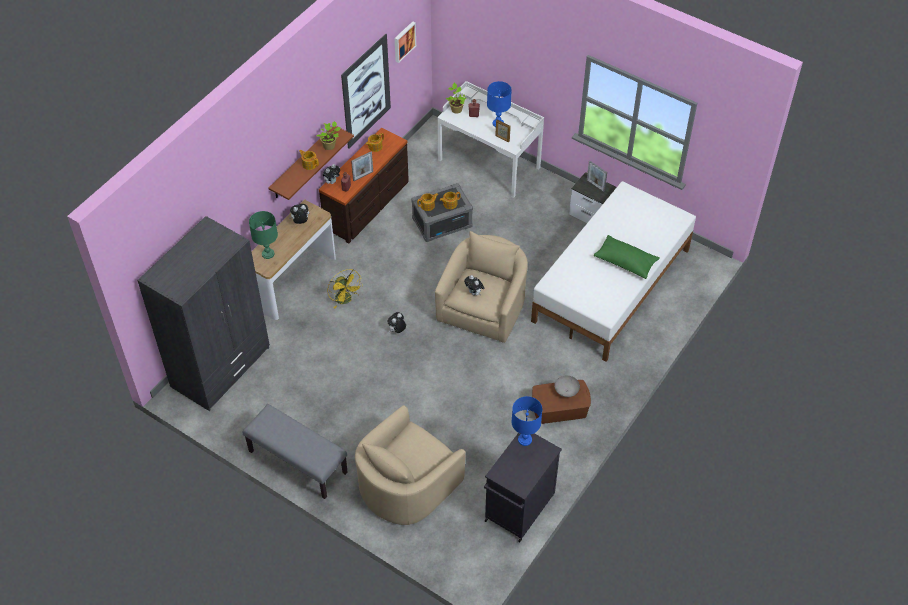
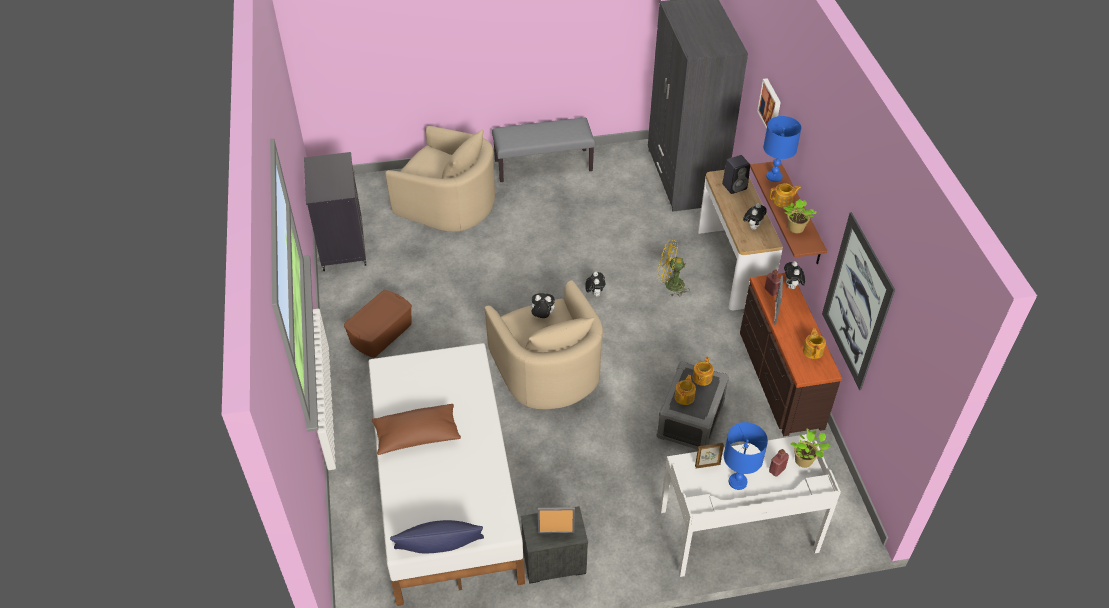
camera: 135 degrees right, 5 degrees down
(267, 254) = (735, 186): green table lamp -> black speaker
(404, 41) = (902, 358): picture -> picture (771, 106)
(406, 484) = (448, 204): beige armchair -> beige armchair turned 120 degrees clockwise
(524, 439) = (343, 190): blue table lamp -> blue table lamp (774, 176)
(566, 391) = (376, 321): grey bowl -> none
(625, 262) = (417, 436): green pillow -> brown pillow
(664, 204) = (439, 548): none -> blue pillow

